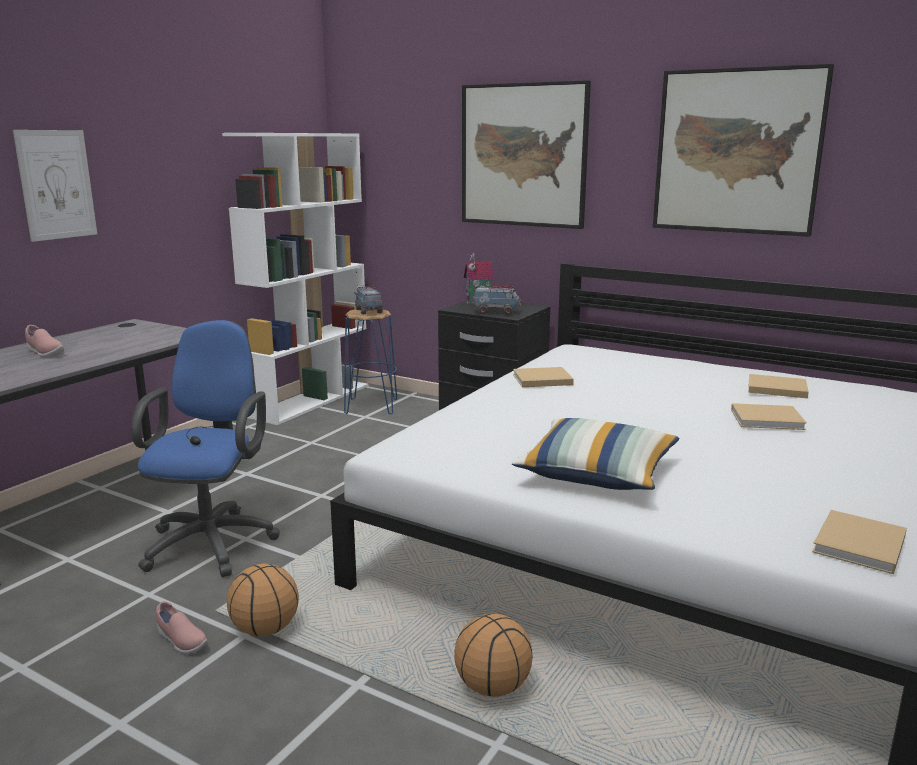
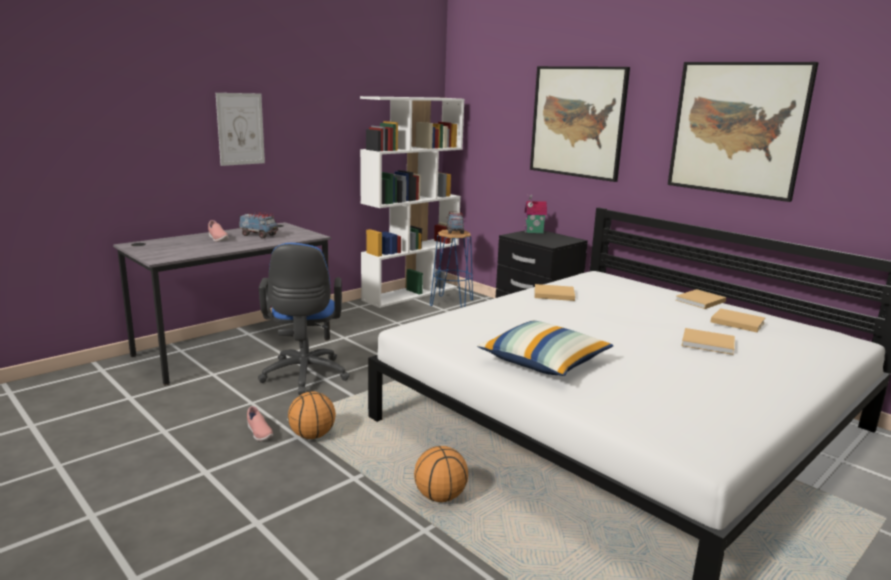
camera: 15 degrees right, 0 degrees up
(213, 540) = (304, 377): blue office chair -> blue office chair turned 150 degrees clockwise
(496, 312) = (541, 241): toy truck -> toy truck (259, 235)
(858, 545) = (700, 437): beige book -> beige book (699, 301)

